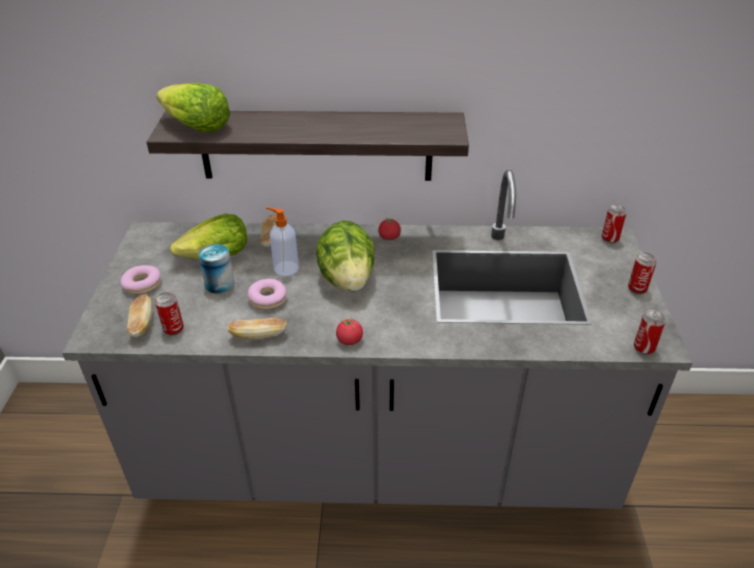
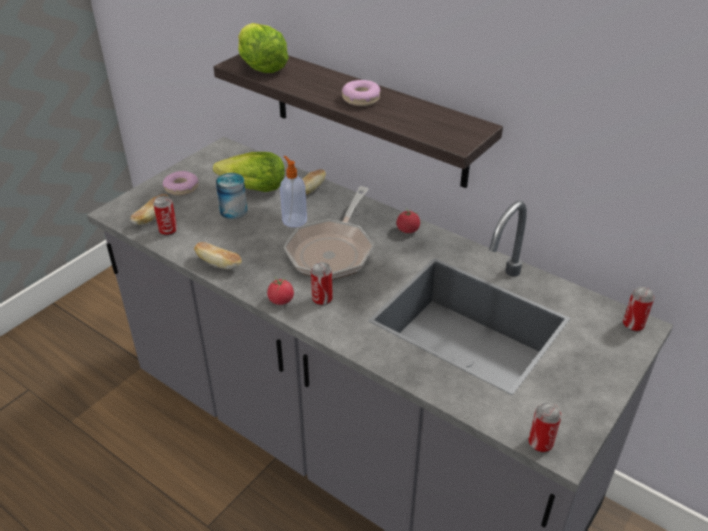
camera: 35 degrees right, 0 degrees up
(268, 299) = (255, 238): donut -> donut (361, 99)
(347, 279) = (332, 251): lettuce -> frying pan
(637, 288) = (603, 386): can -> can (322, 299)

